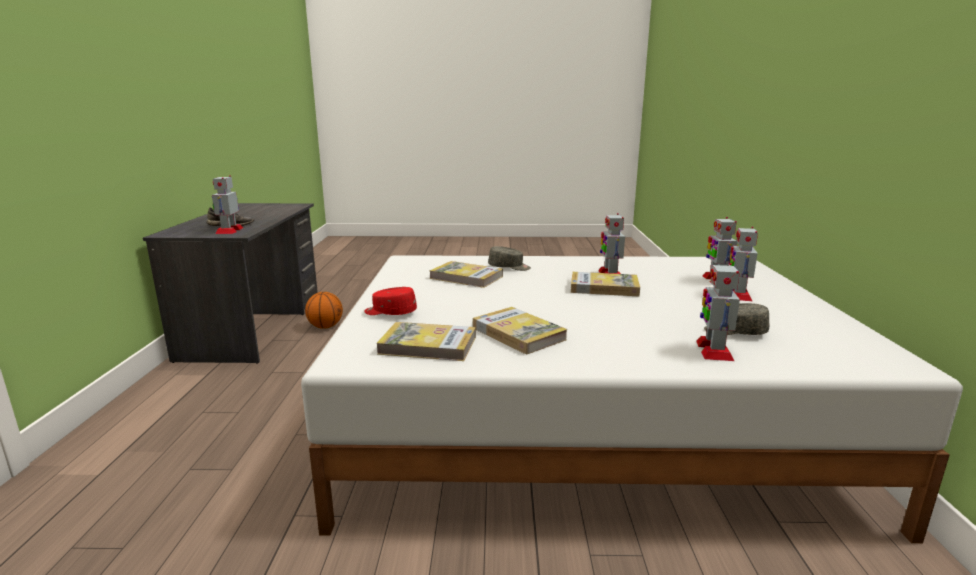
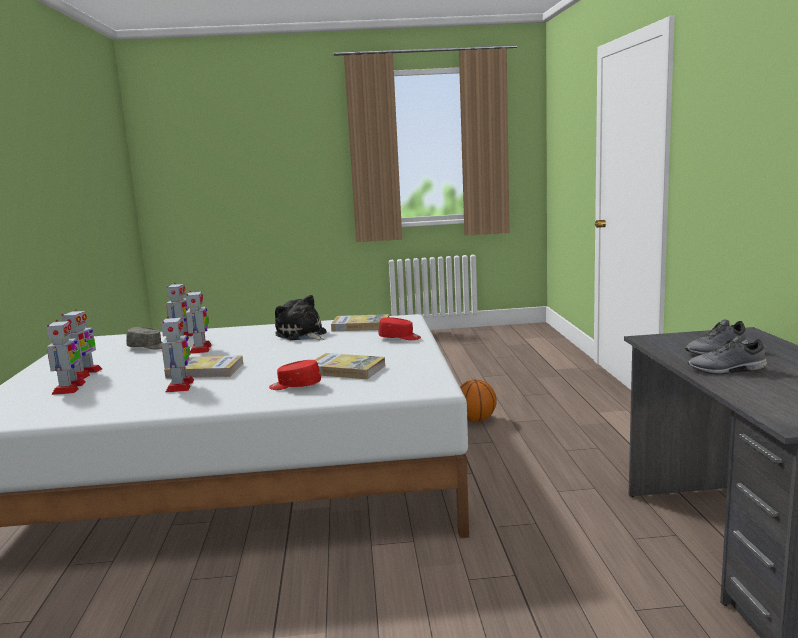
camera: 175 degrees right, 5 degrees down
(229, 231) = (682, 342): toy robot -> toy robot (200, 349)
(260, 218) = (726, 370): none -> grey shoe
(325, 327) = (631, 573): basketball -> basketball (476, 420)
(509, 267) = (295, 386): grey cap -> red cap
(518, 334) = (302, 335): book -> plush toy

